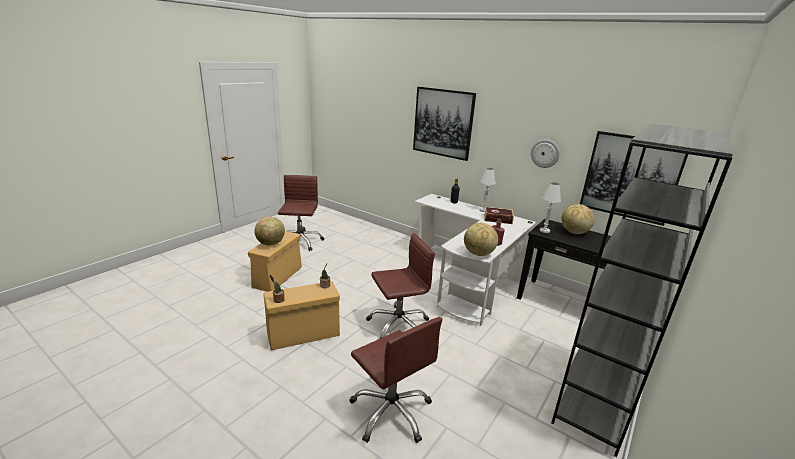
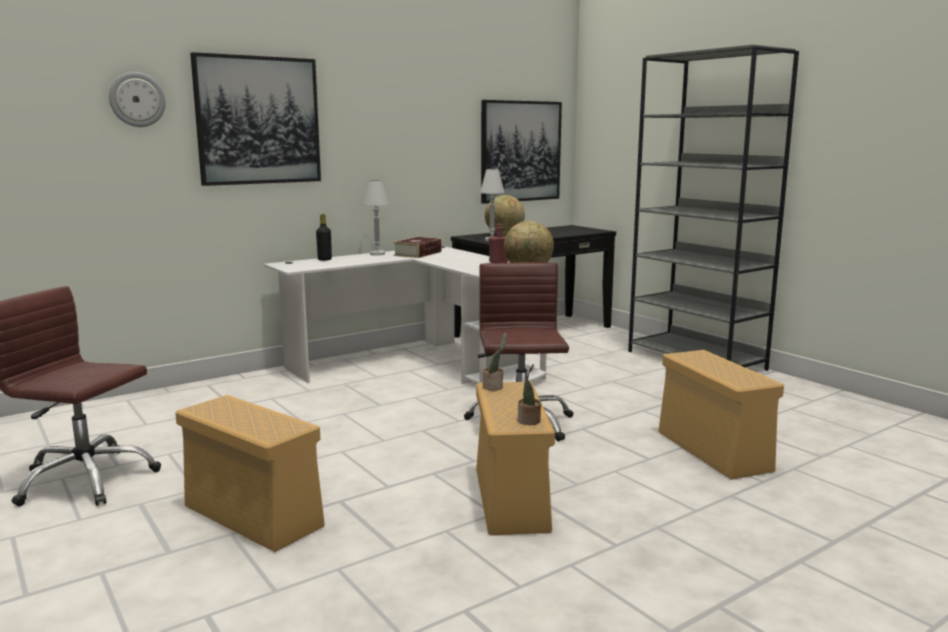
camera: 70 degrees left, 10 degrees down
(271, 244) = (252, 421): globe -> none
(391, 411) = (714, 452): brown office chair -> beige storage box
(545, 153) = (430, 142): wall clock -> wall clock (137, 99)

